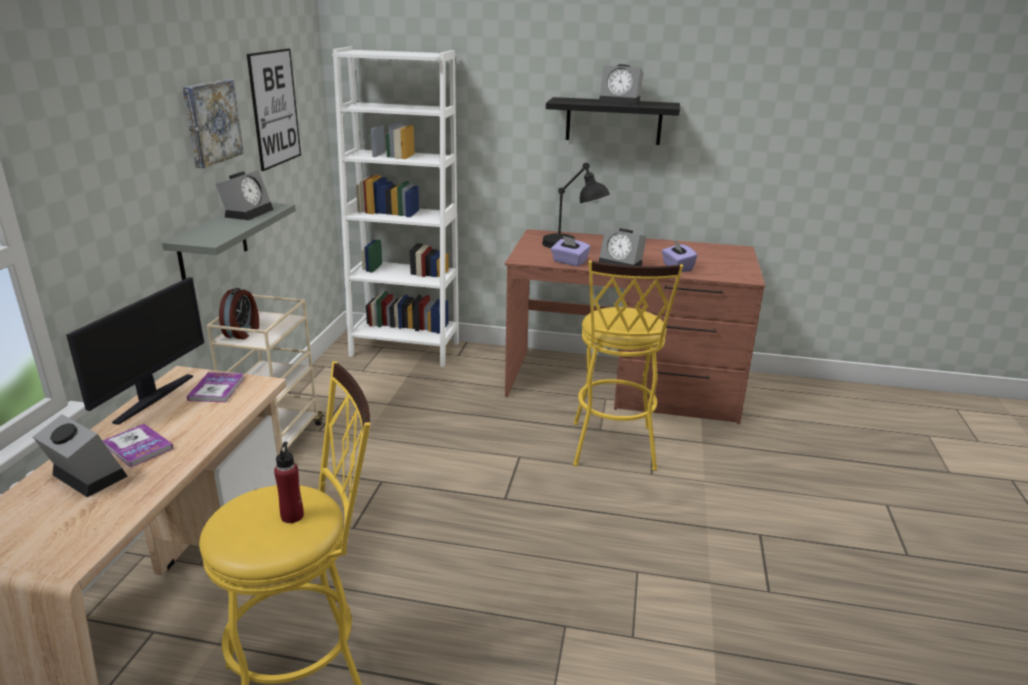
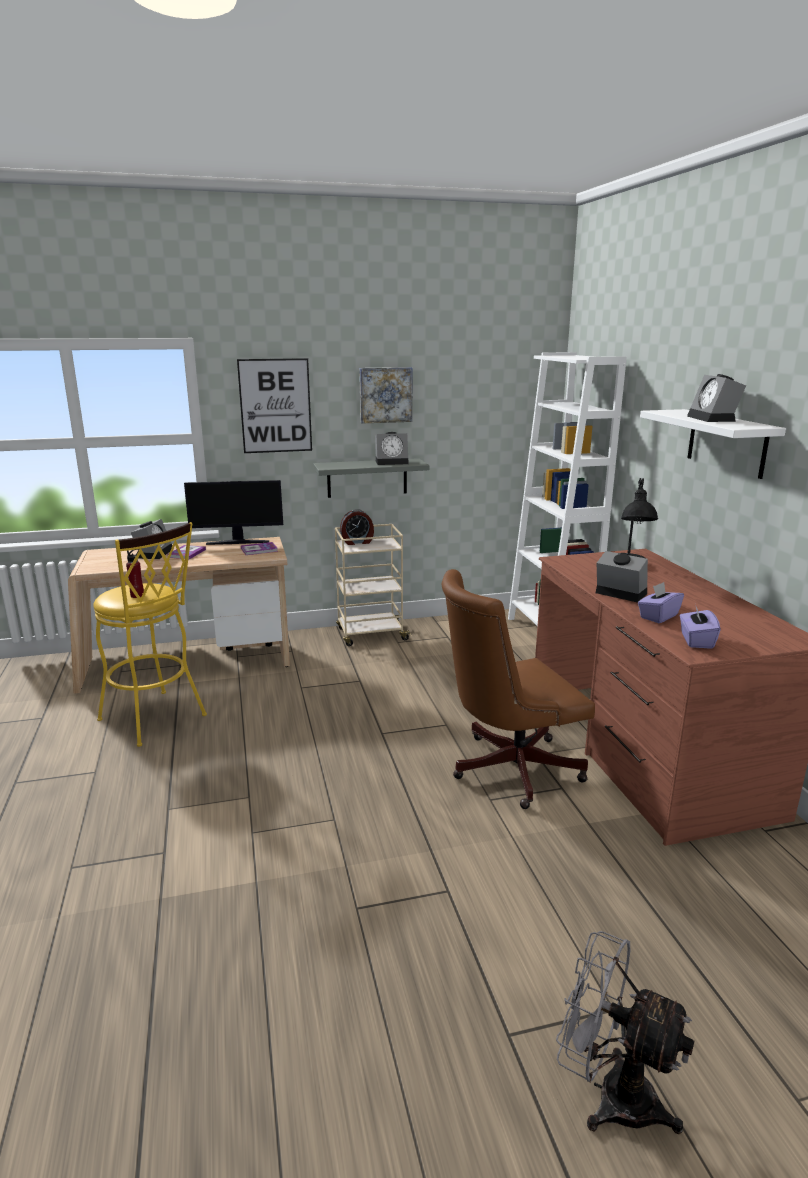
camera: 65 degrees right, 5 degrees down
(274, 108) = (473, 395): picture -> picture (275, 406)
(569, 262) = (583, 575): purple tissue box -> purple tissue box (696, 640)
(613, 121) = (726, 442): black shelf -> white shelf
(613, 450) = (507, 769): yellow stool -> brown office chair
(622, 264) = (618, 594): alarm clock -> alarm clock turned 120 degrees clockwise
(951, 531) = (611, 1094): none -> grey fan

